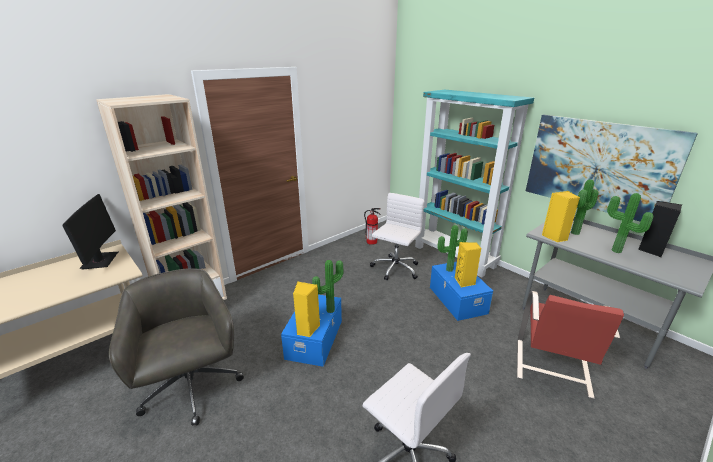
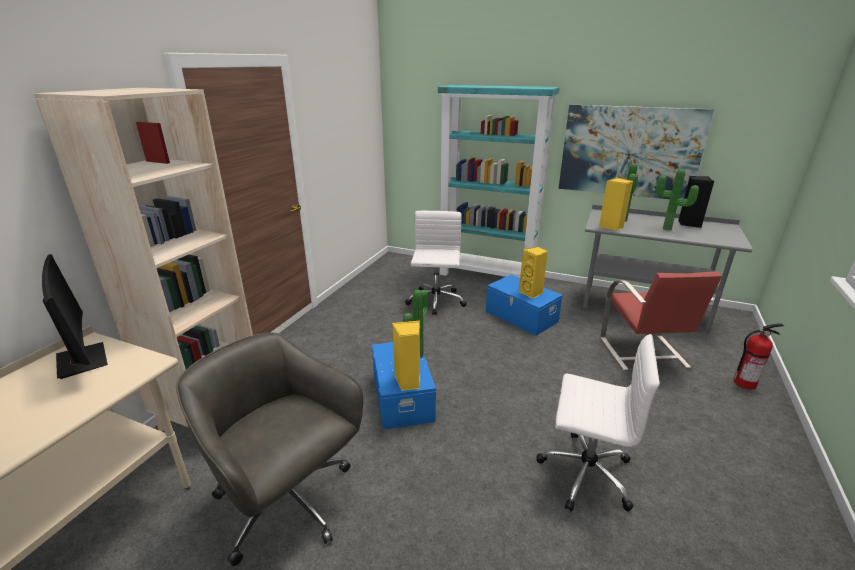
camera: 25 degrees left, 0 degrees up
(372, 242) = (388, 279): fire extinguisher -> fire extinguisher (745, 383)
(448, 269) = (506, 284): potted plant -> none

